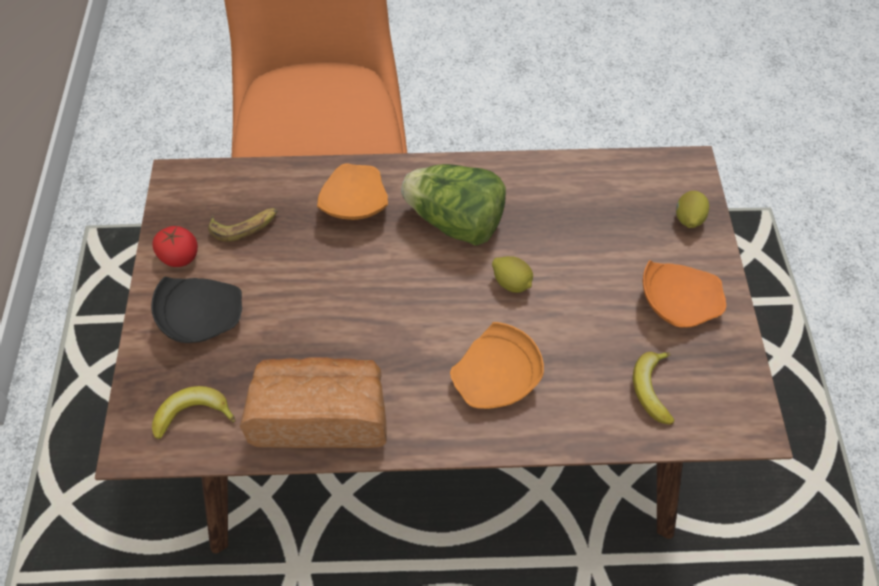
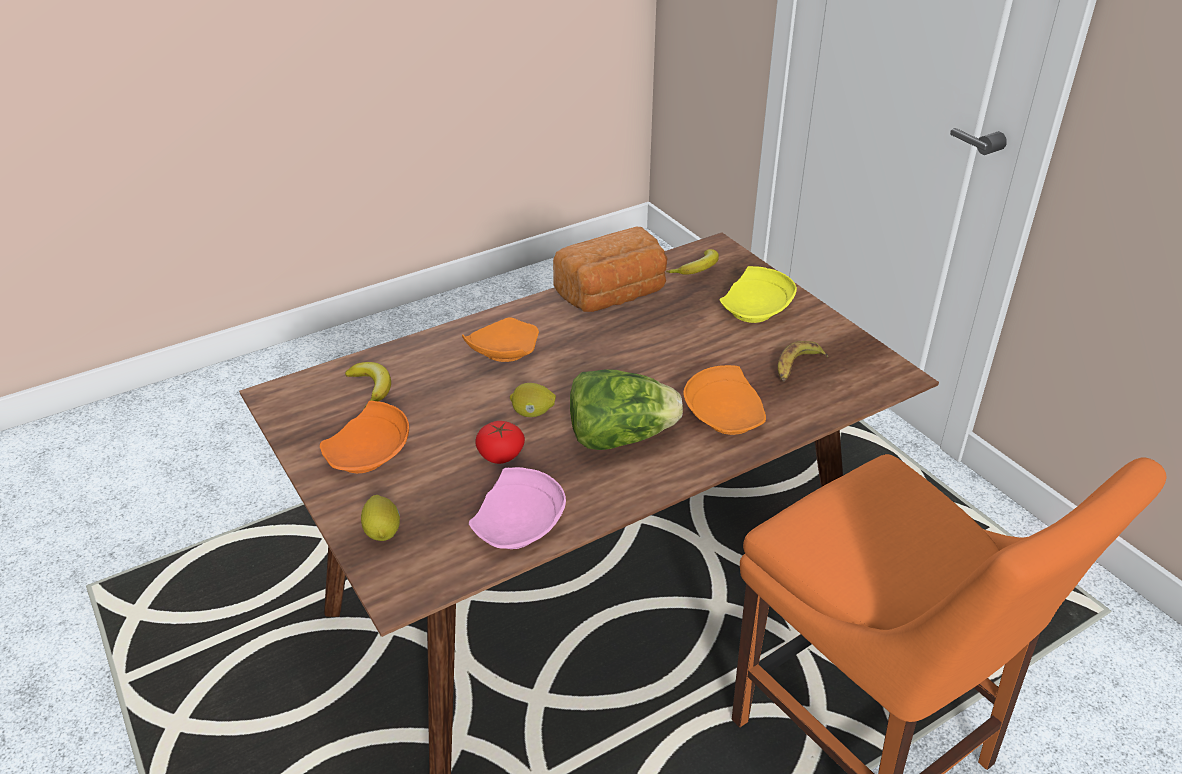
camera: 150 degrees right, 20 degrees down
(179, 255) = (820, 332): tomato -> tomato (500, 454)
(201, 316) = (756, 309): black plate -> yellow plate
(582, 180) = (519, 525): none -> pink plate

